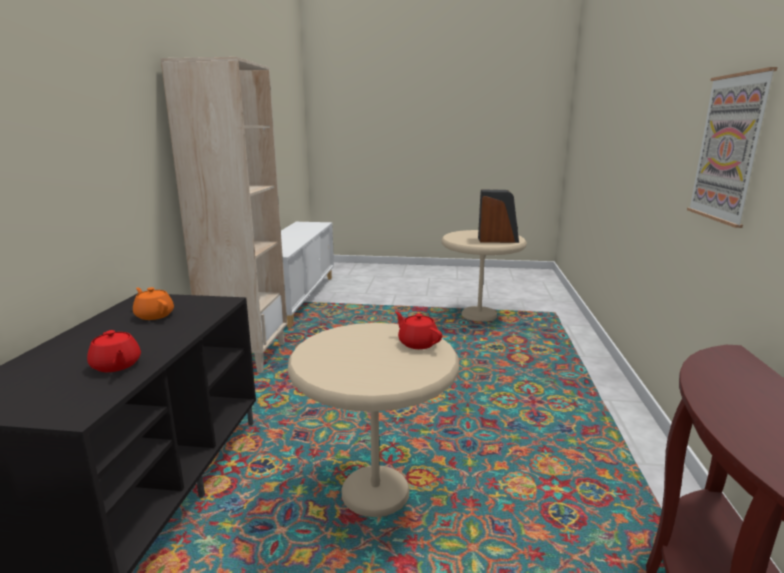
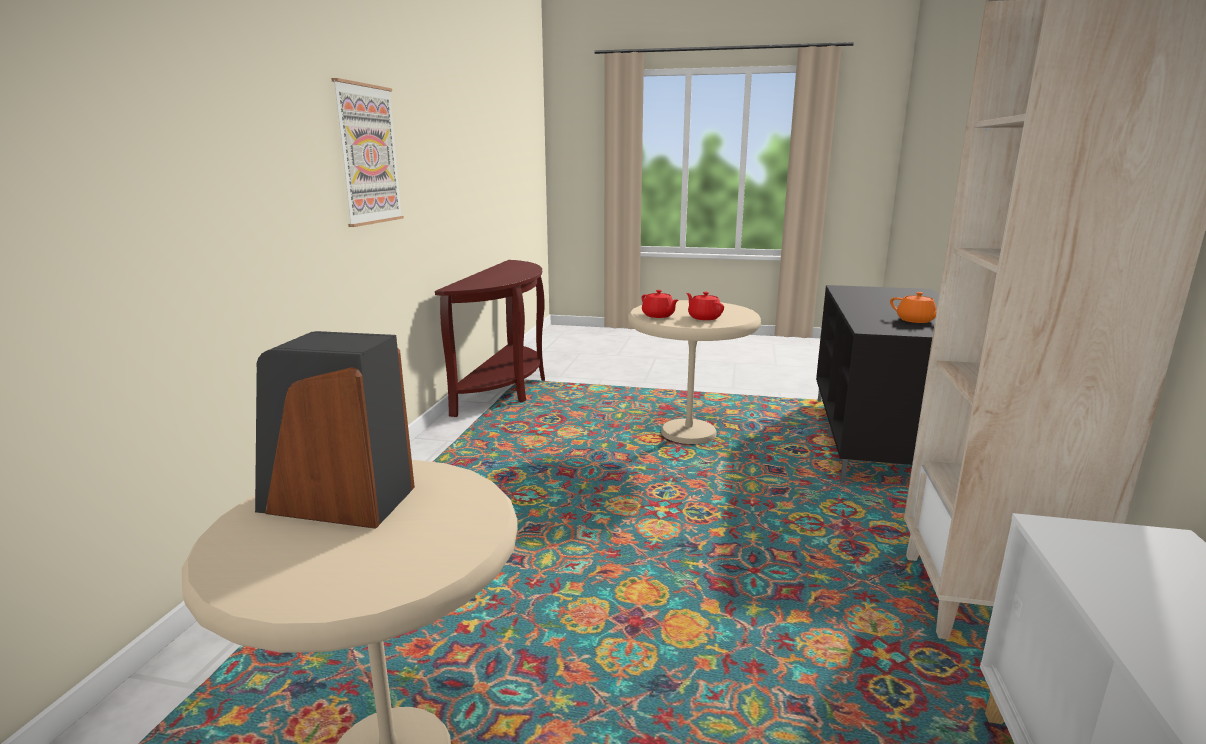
camera: 175 degrees left, 0 degrees up
(116, 365) = (865, 298): red teapot -> red teapot (704, 317)

